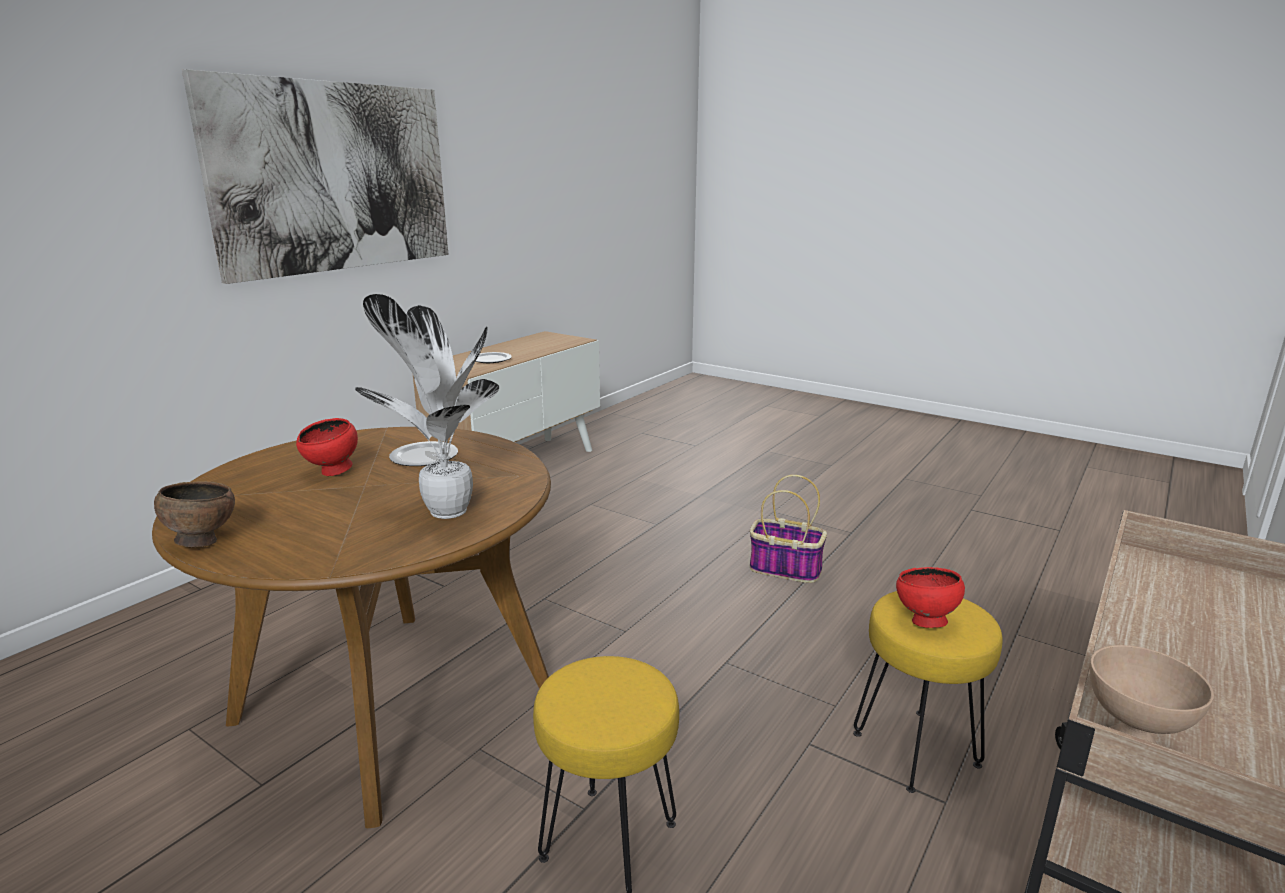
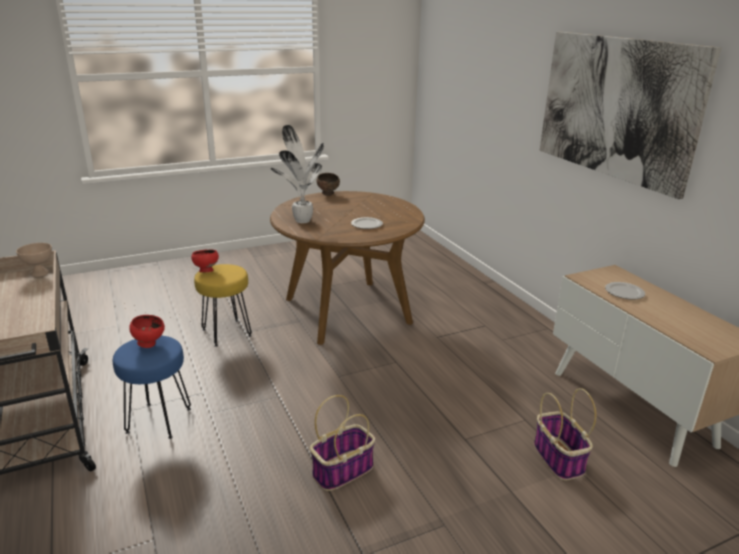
camera: 120 degrees right, 5 degrees up
(333, 472) = (368, 211): red bowl -> red bowl (206, 271)
(633, 484) = (559, 459): none -> basket
(915, 748) = (159, 421): yellow stool -> blue stool

